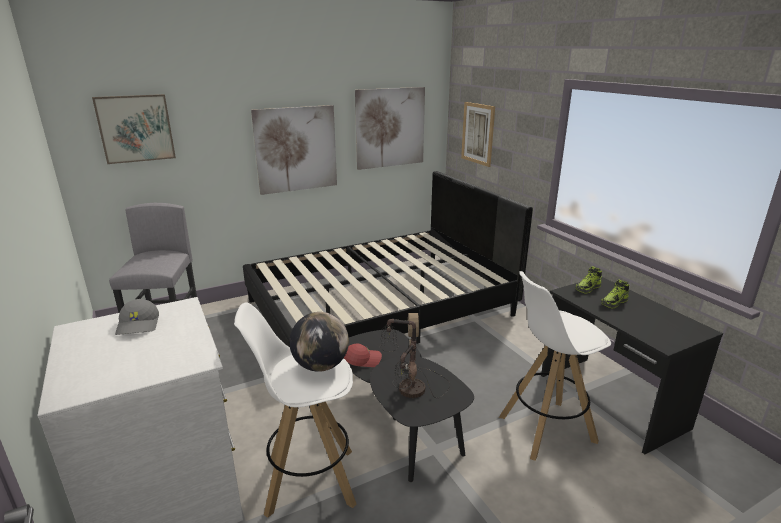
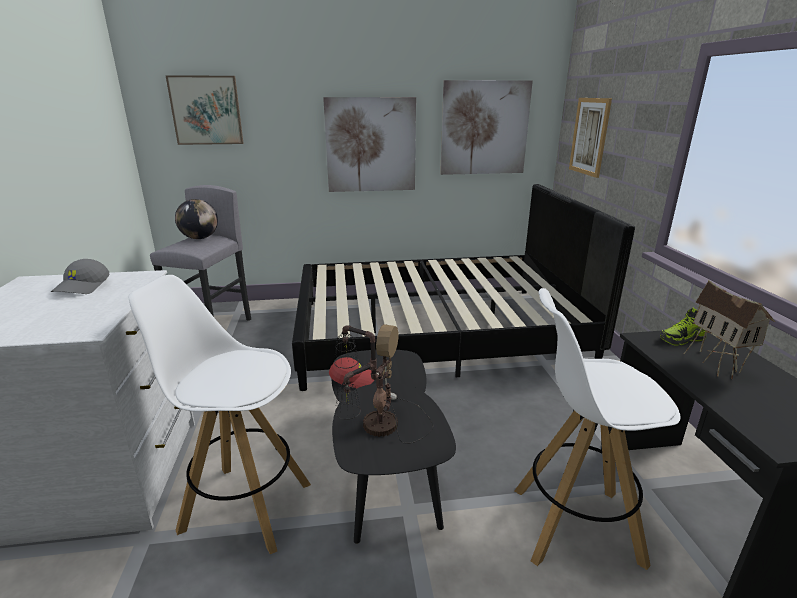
camera: 20 degrees right, 0 degrees up
(321, 365) = (251, 368): globe -> globe (200, 238)
(614, 302) = (715, 365): shoe -> toy house

